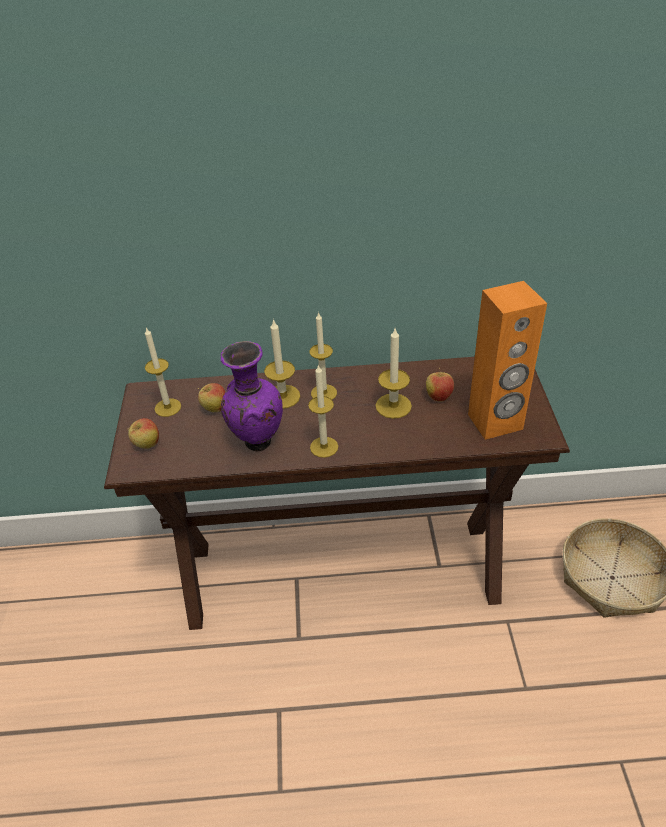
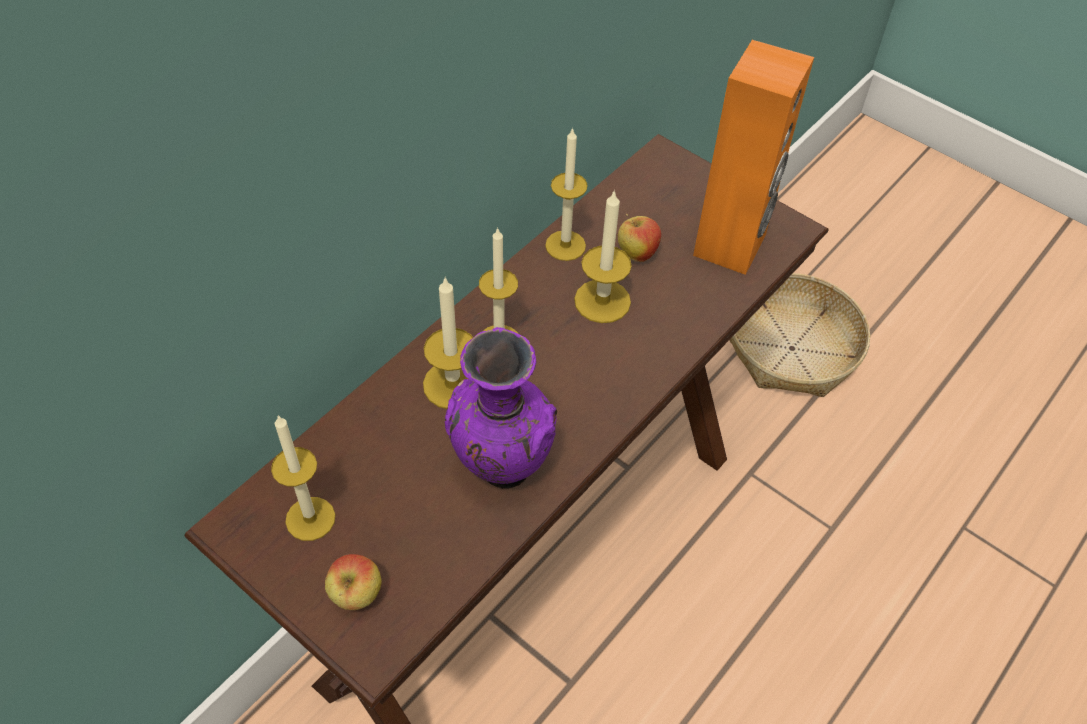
camera: 50 degrees left, 10 degrees up
(214, 409) = (383, 469): apple -> none
(324, 447) = (592, 414): candle -> candle (565, 245)

